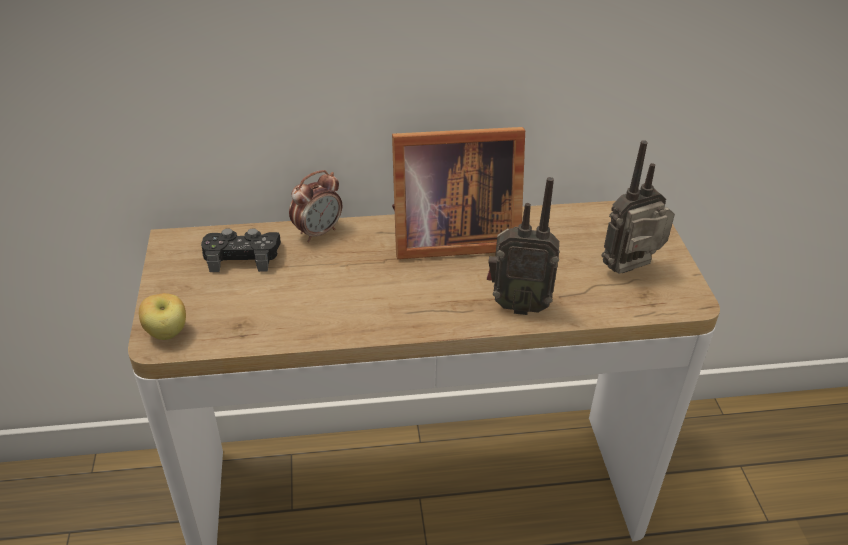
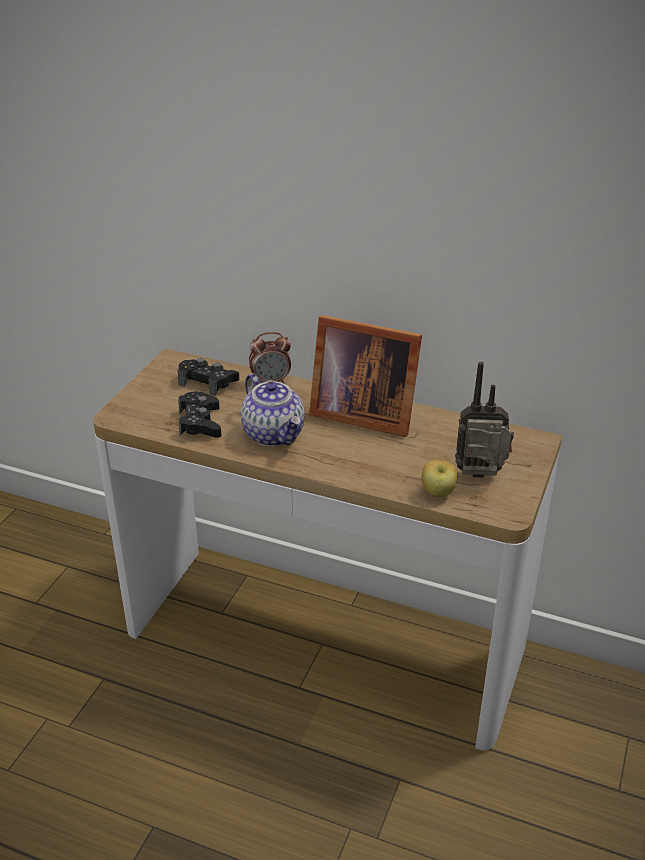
camera: 30 degrees right, 5 degrees down
(167, 333) = (124, 413): apple -> apple (438, 493)
(276, 312) = (200, 423): none -> black game controller
(377, 296) = (274, 434): none -> teapot
(517, 305) = (369, 471): radio -> none

